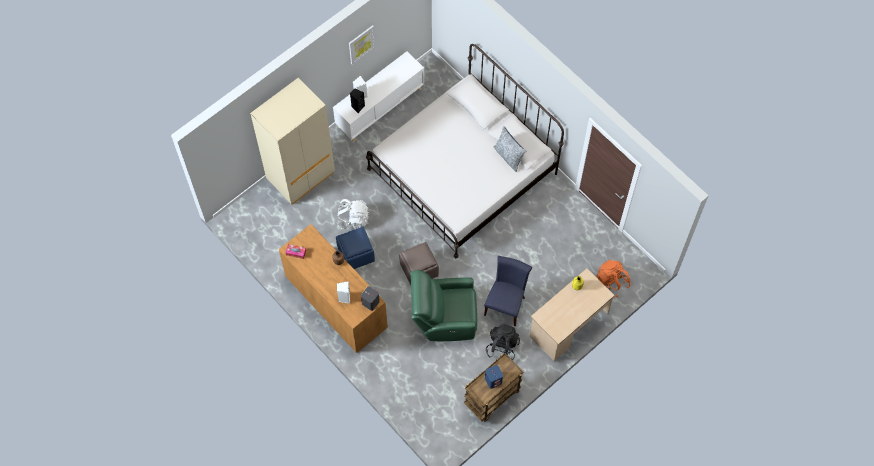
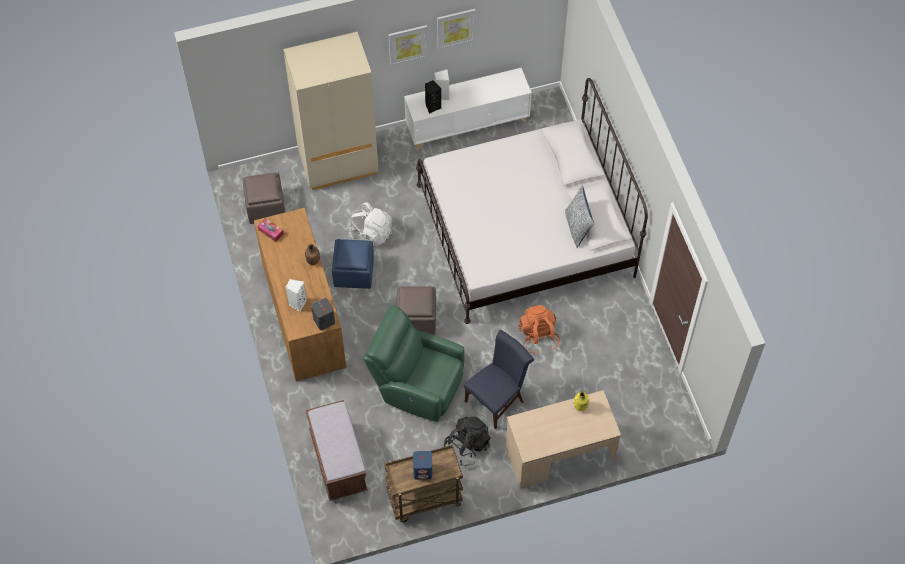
camera: 25 degrees right, 5 degrees down
(264, 232) = (265, 207): none -> brown ottoman
(331, 70) = (408, 44): none -> picture
(417, 398) = (338, 461): none -> brown bench
(611, 282) = (638, 427): orange backpack -> orange backpack (538, 336)

